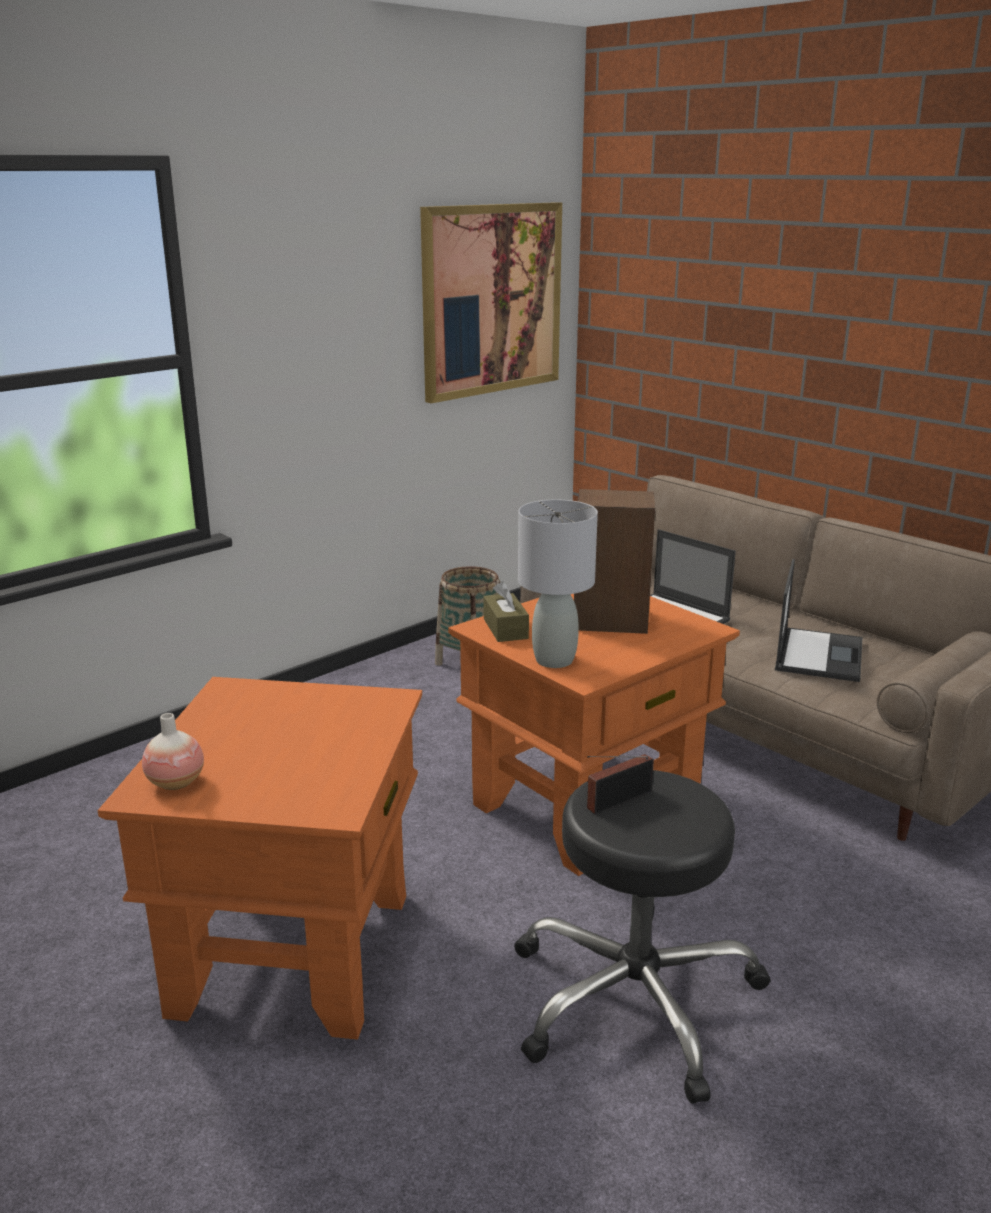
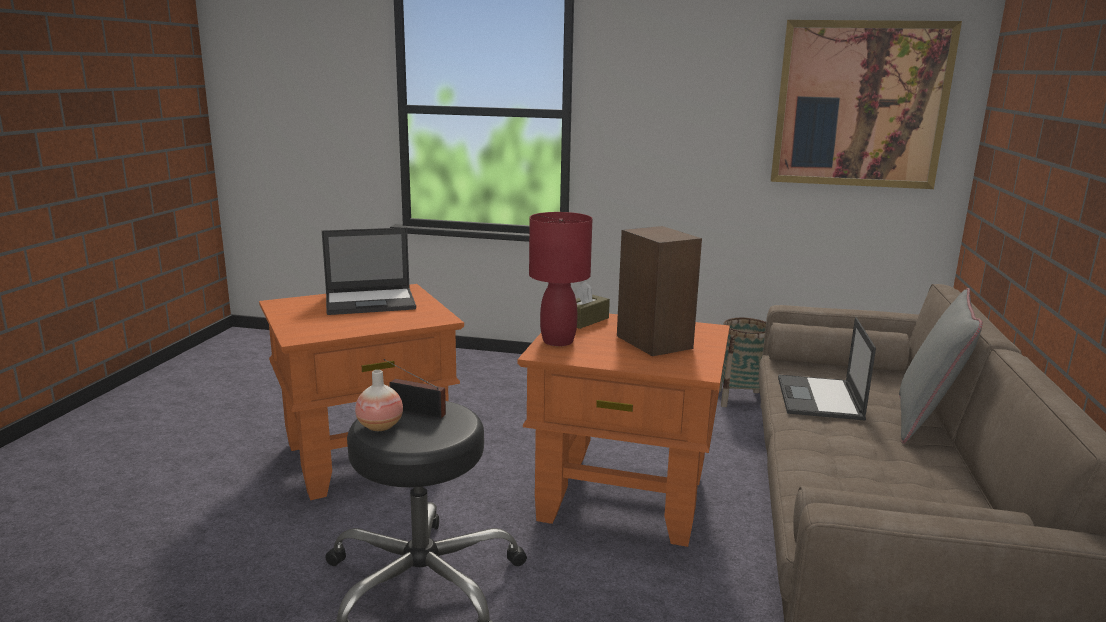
camera: 55 degrees right, 5 degrees down
(176, 782) = (296, 305): vase -> vase (380, 426)
(553, 660) = (558, 341): grey table lamp -> red table lamp
(749, 603) = (925, 422): none -> grey pillow
(818, 654) = (879, 472): laptop -> laptop (371, 302)

